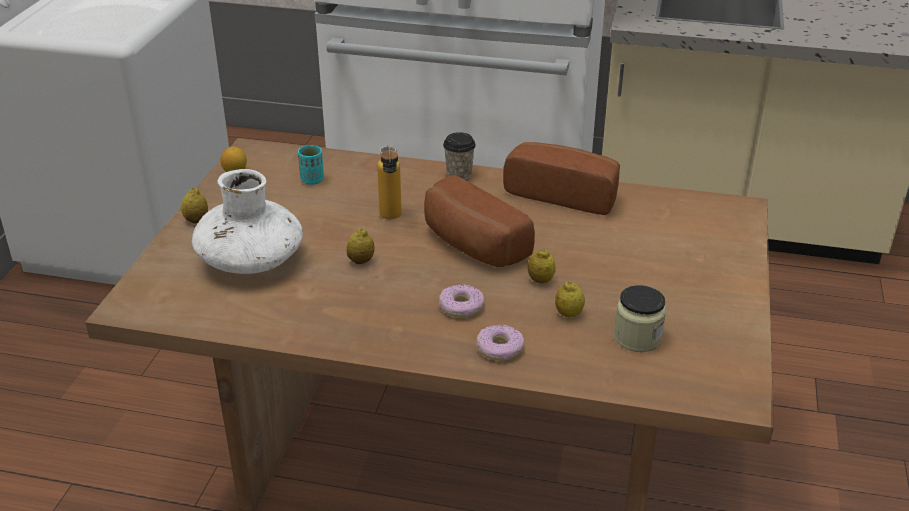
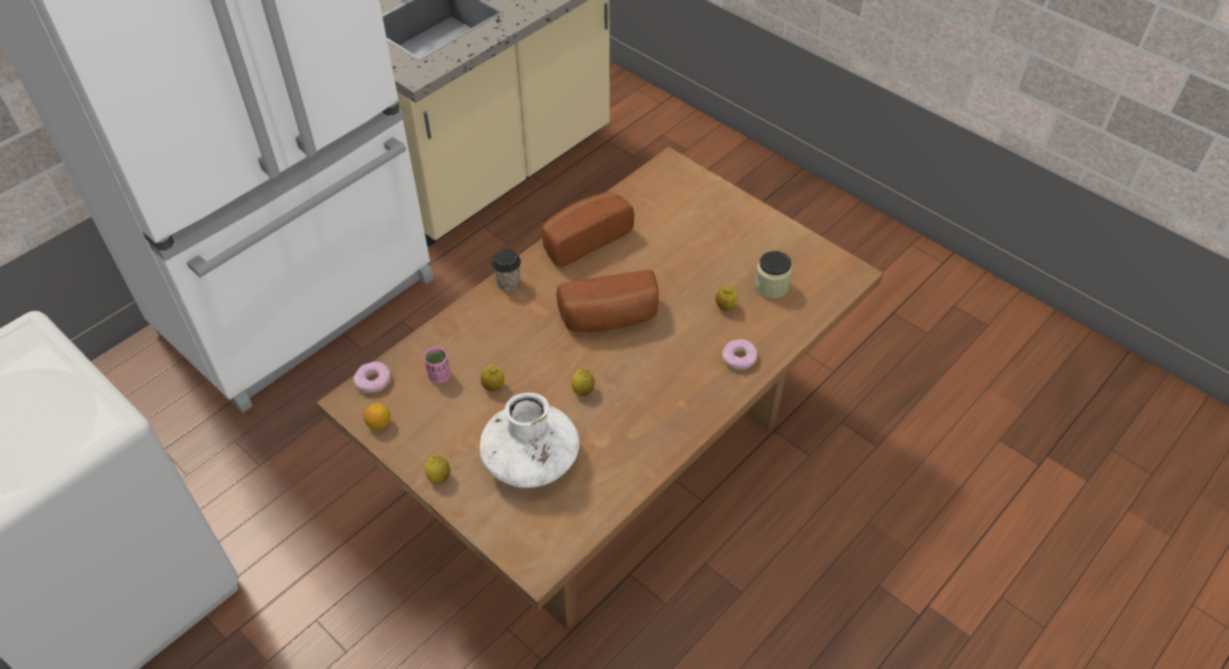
camera: 60 degrees left, 15 degrees up
(312, 180) = (439, 376): turquoise cup -> pink cup
(391, 219) = (540, 350): bottle -> none
(461, 307) = (680, 358): donut -> donut (373, 381)
(540, 280) = (679, 302): lemon -> lemon (493, 386)

